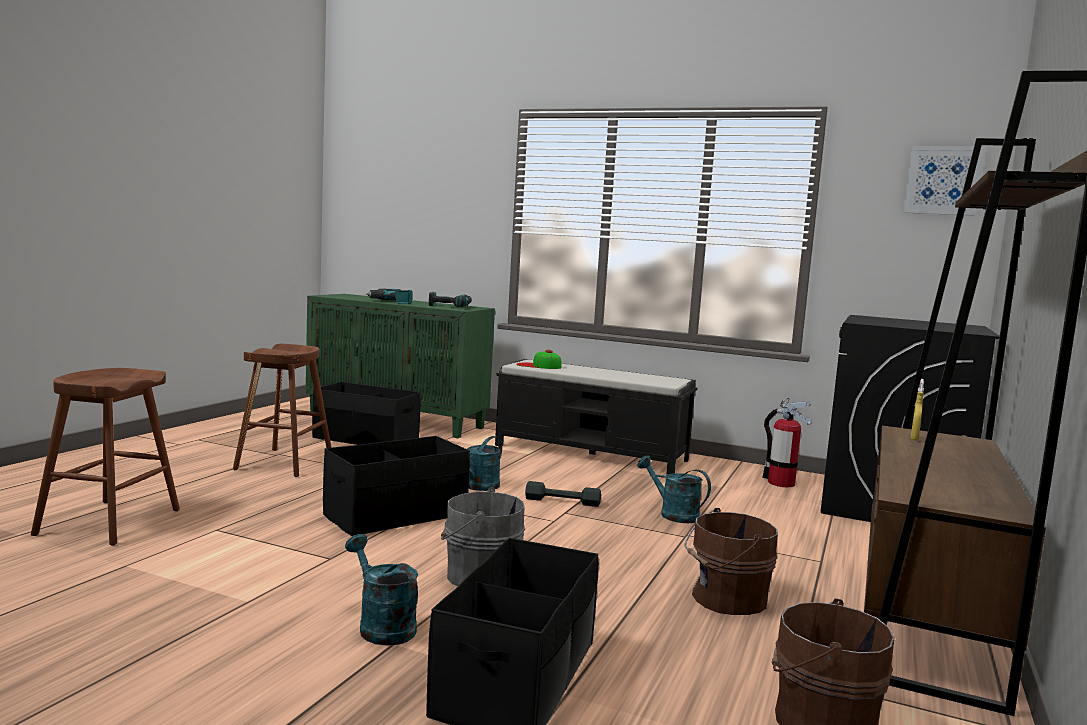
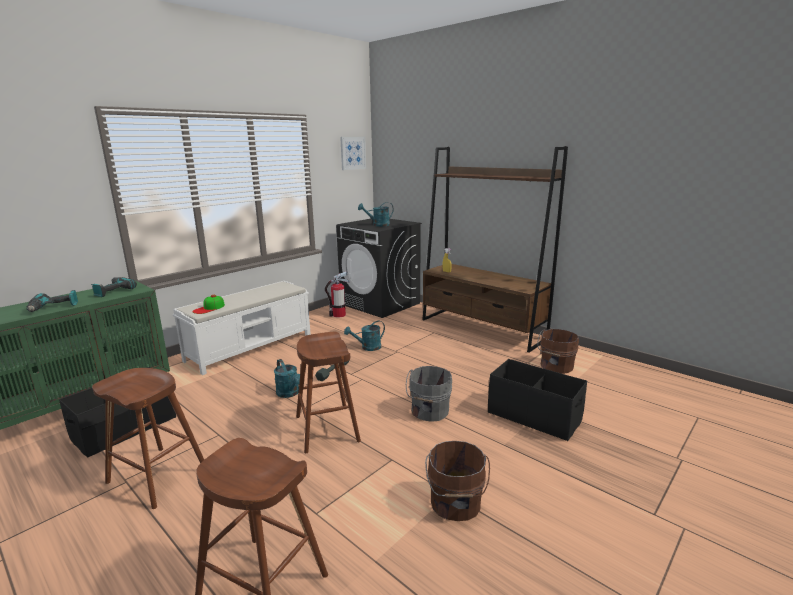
camera: 70 degrees left, 10 degrees up
(381, 626) = (485, 446): turquoise watering can -> turquoise watering can (378, 225)
(396, 515) = (327, 429): black storage box -> brown stool
(592, 453) = (251, 347): black bench -> white bench
(725, 599) = (466, 359): brown bucket -> brown bucket (455, 504)

